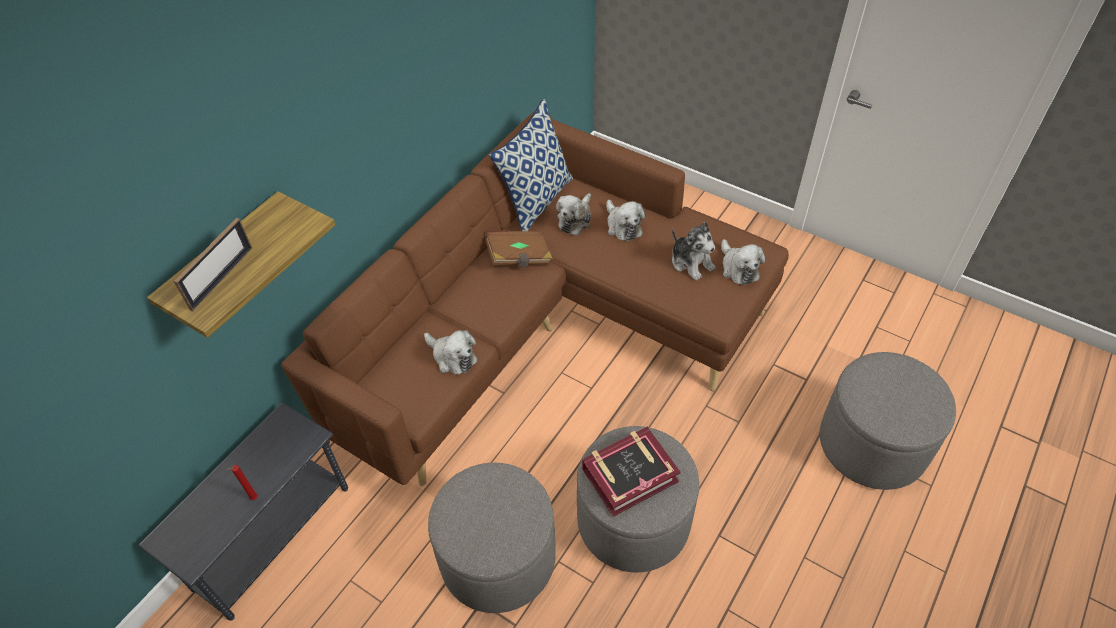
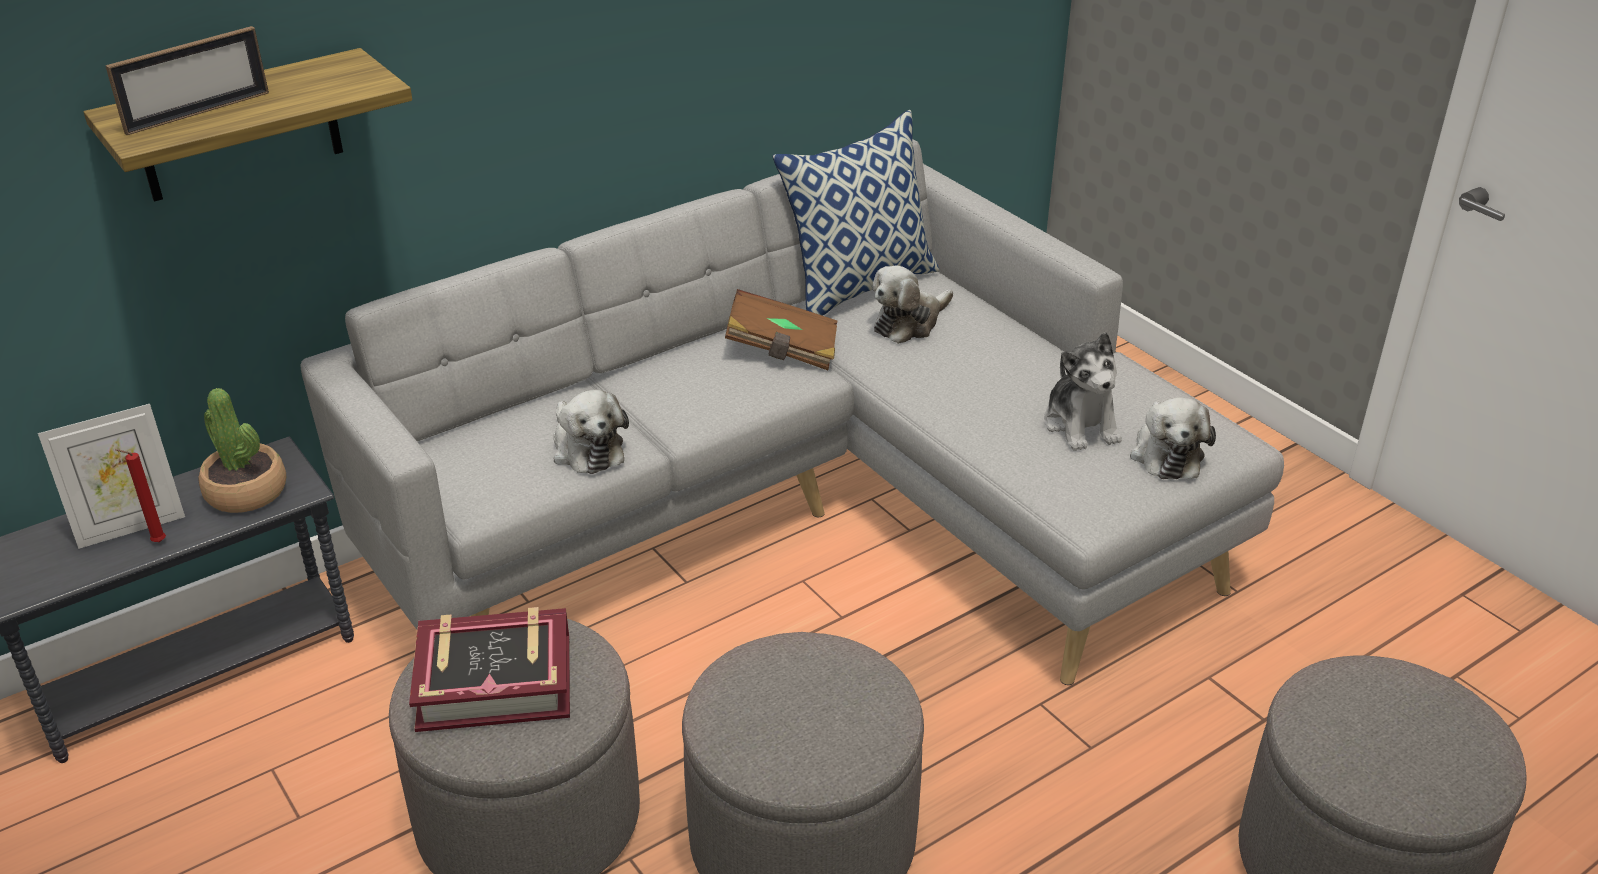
camera: 20 degrees right, 15 degrees down
(230, 493) = (130, 526): none -> picture frame
(282, 448) = (247, 492): none -> potted plant
(551, 330) = (820, 517): brown sofa -> grey sofa
(623, 226) = (986, 349): plush toy -> none
(629, 474) = (786, 701): book -> book (495, 681)

